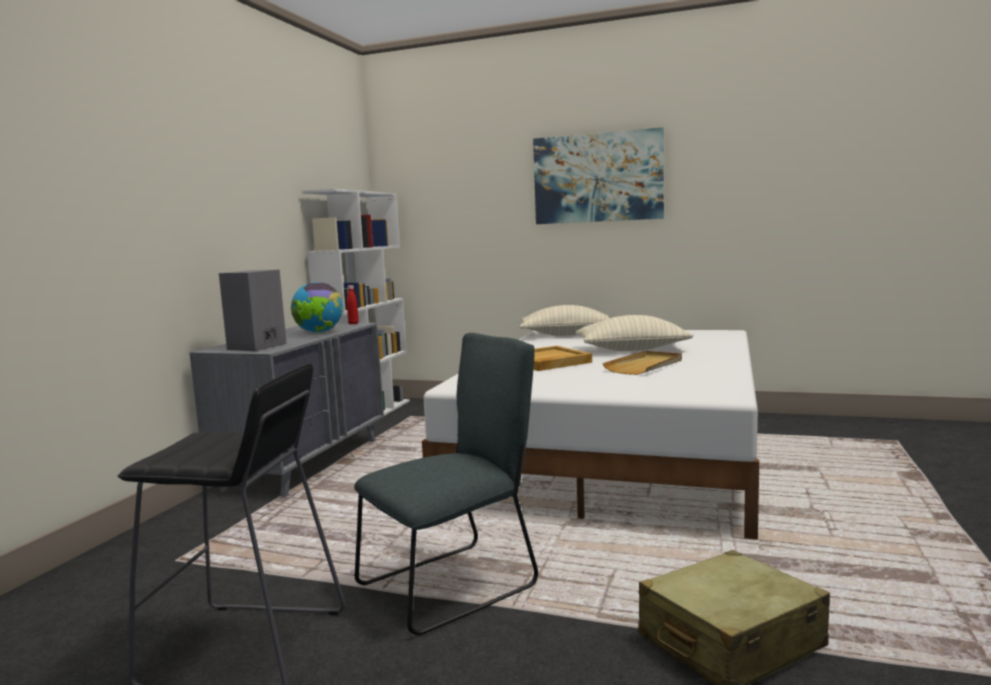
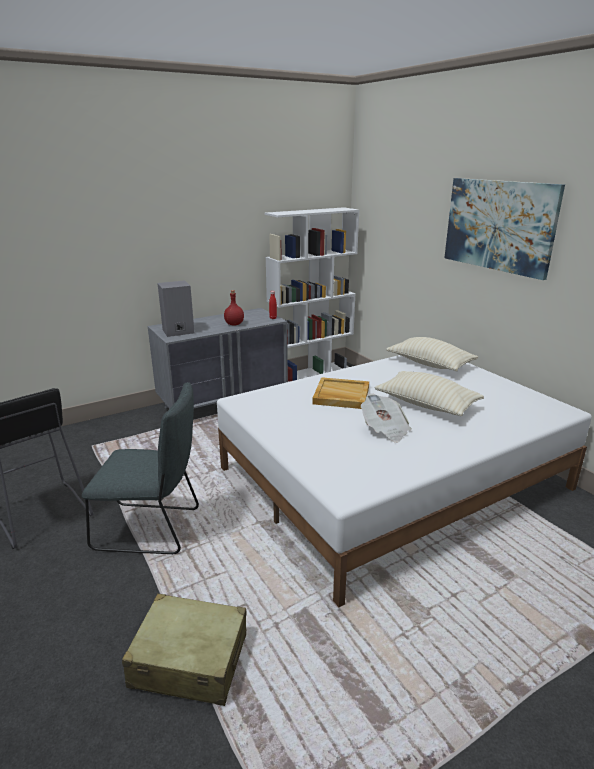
camera: 40 degrees right, 15 degrees up
(319, 332) = (234, 324): globe -> red bottle
(645, 366) = (385, 430): beige tray -> newspaper

